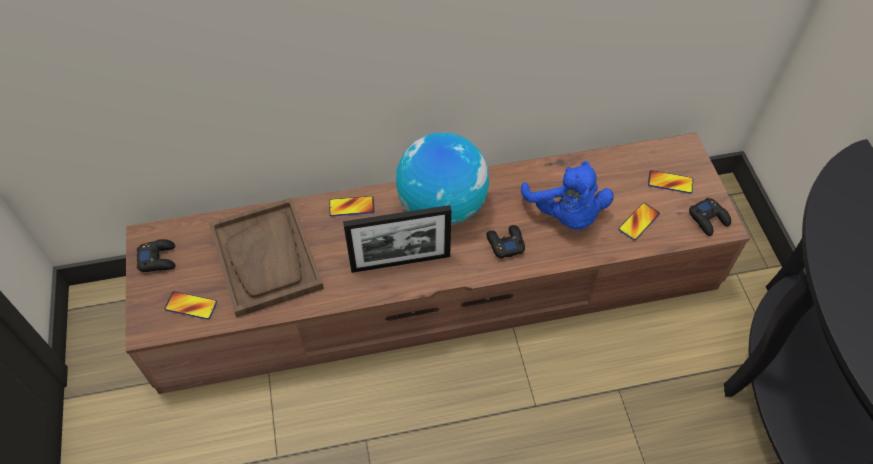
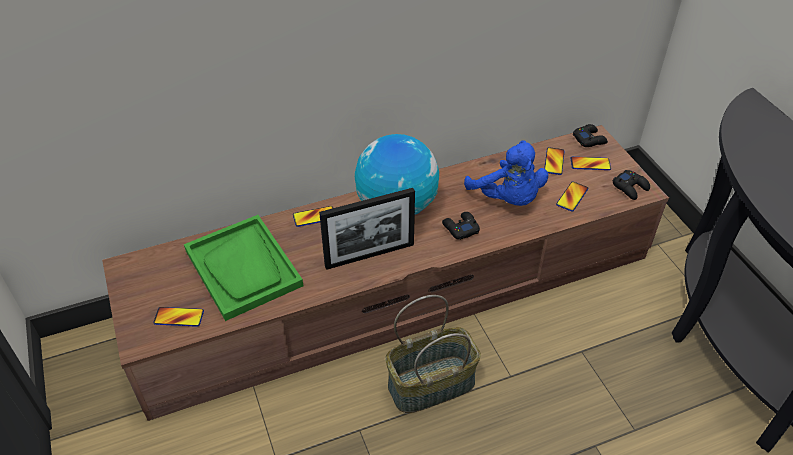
camera: 10 degrees left, 10 degrees down
(158, 259) = (139, 282): black game controller -> black game controller (589, 139)
(266, 258) = (243, 268): brown tray -> green tray
(450, 400) = (431, 383): none -> basket
(629, 173) = (554, 161): none -> phone

